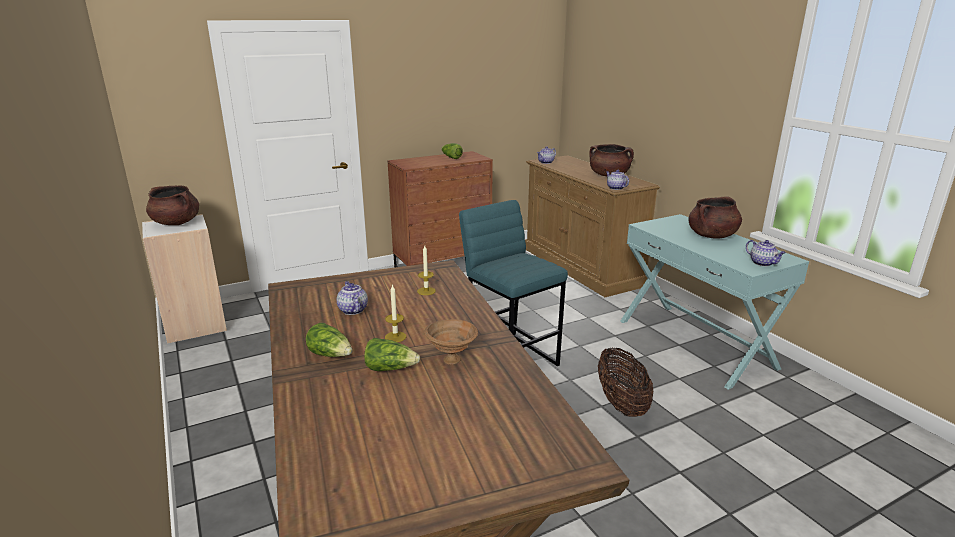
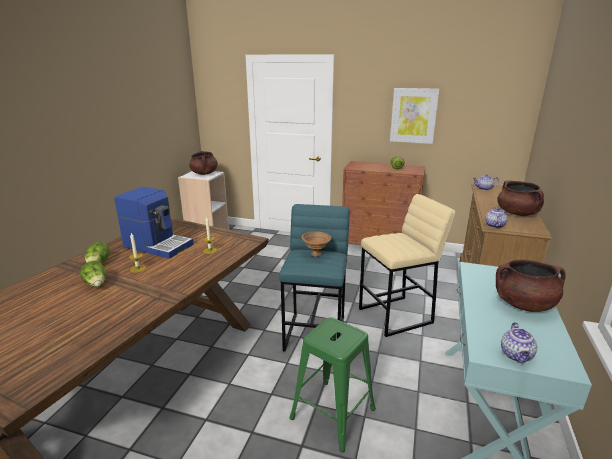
camera: 45 degrees right, 0 degrees up
(352, 310) = (158, 245): teapot -> coffee machine
(450, 359) = (125, 295): brown bowl -> brown bowl (316, 254)
(452, 93) = (413, 115): none -> picture
(548, 312) = (397, 315): none -> beige stool
(621, 403) = (333, 414): basket -> green stool

